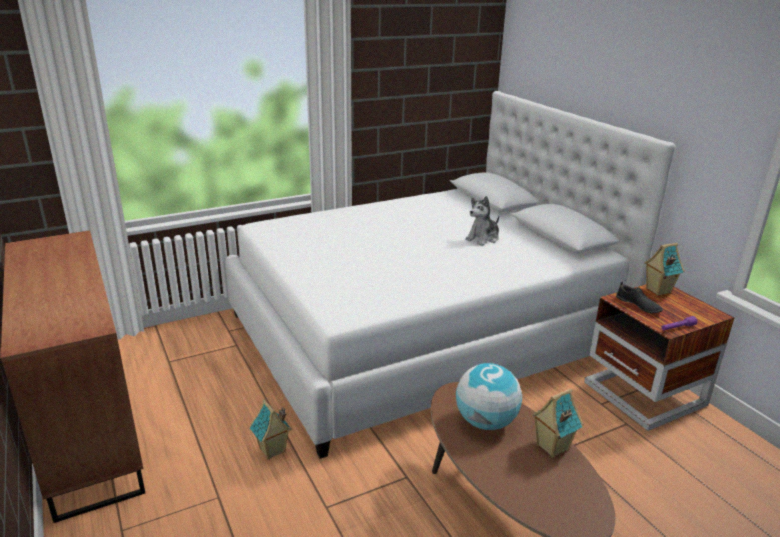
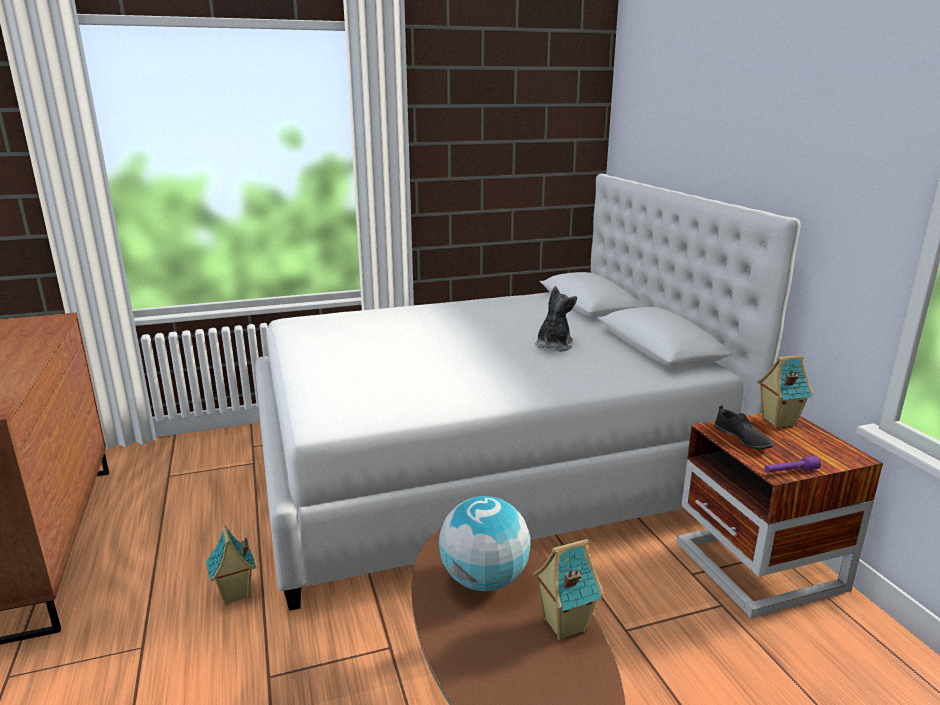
camera: 10 degrees right, 5 degrees down
(483, 238) = (553, 345): plush toy -> plush toy turned 150 degrees clockwise

